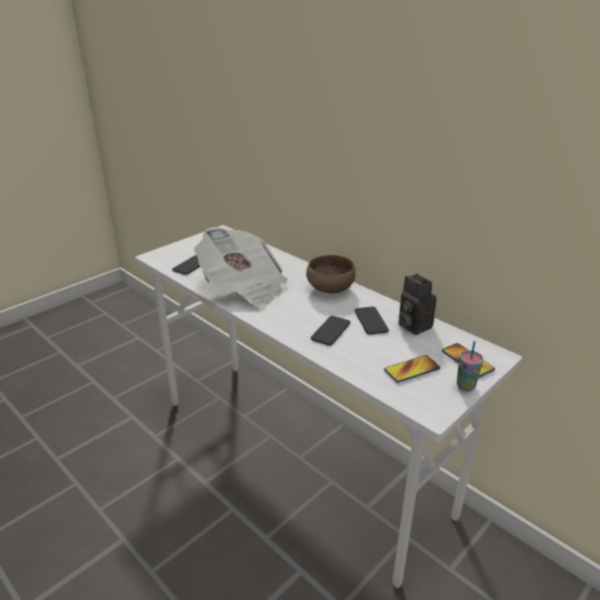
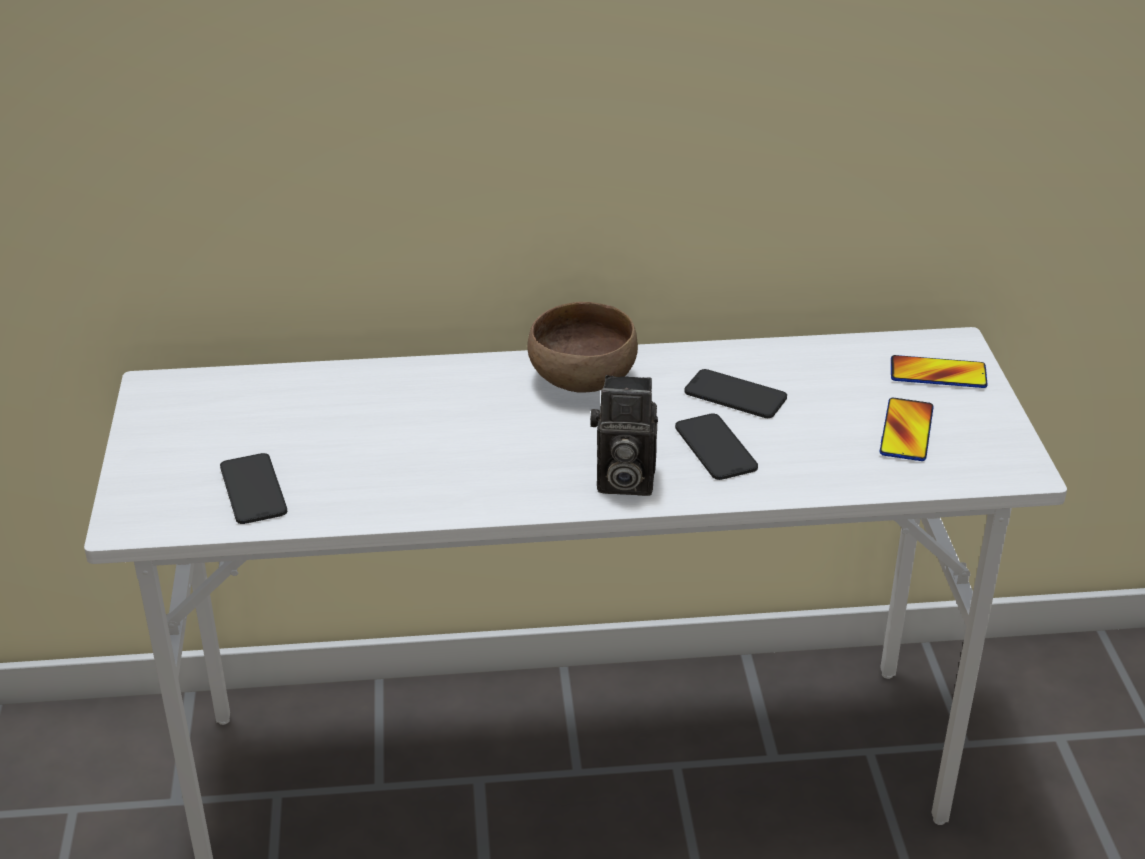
camera: 50 degrees left, 5 degrees up
(243, 287) = (442, 468): newspaper -> none
(412, 325) = (795, 366): camera -> camera (621, 481)
(465, 386) = (992, 410): cup -> none

